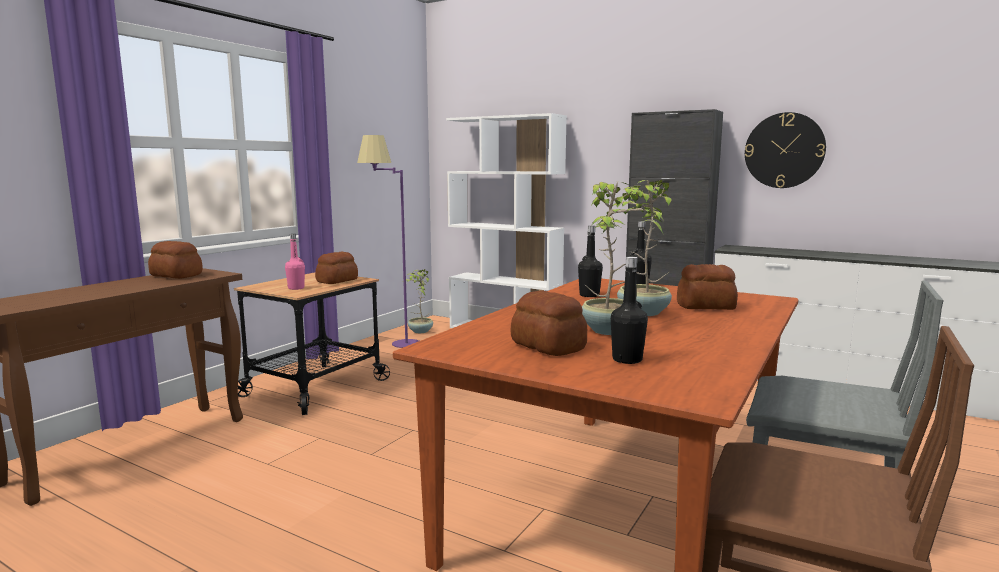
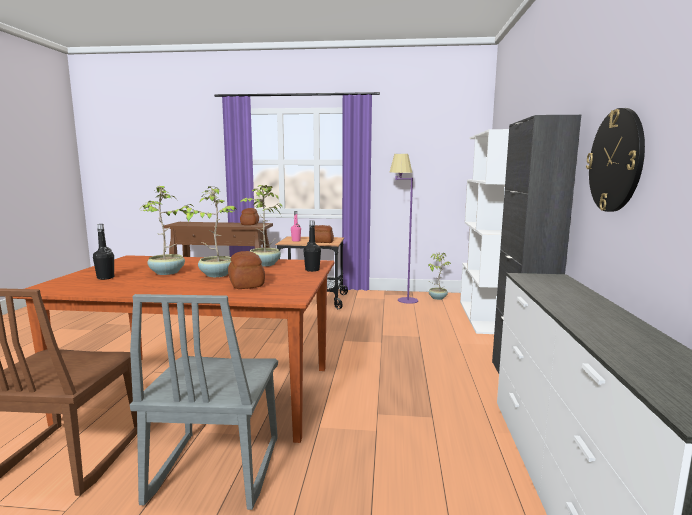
camera: 65 degrees right, 0 degrees up
(548, 346) = (133, 268): bread -> none
(589, 295) = (264, 265): black bottle -> potted plant

